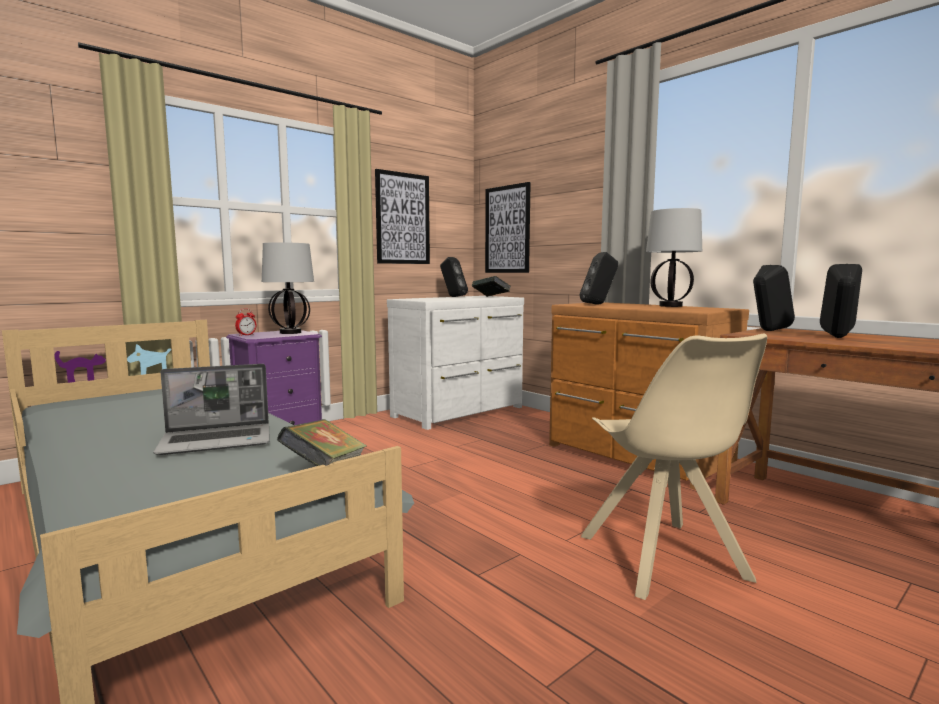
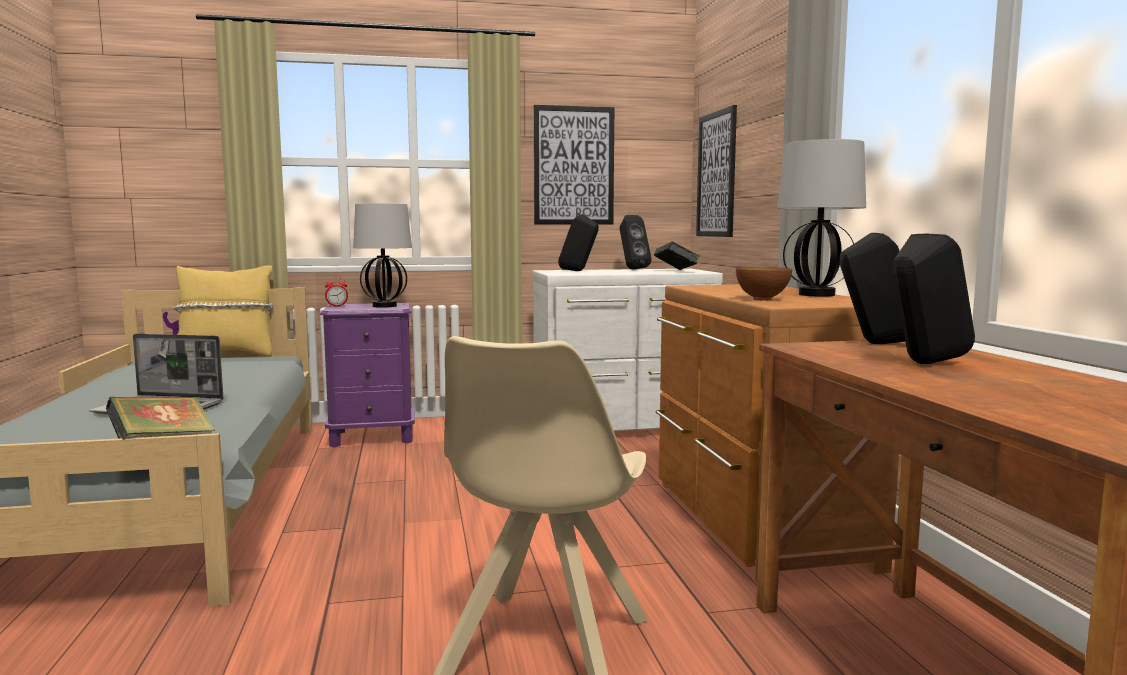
camera: 30 degrees right, 0 degrees up
(129, 390) = (226, 355): none -> yellow pillow
(599, 304) = (731, 287): black speaker -> black speaker (578, 271)
(666, 309) = (762, 299): none -> bowl

